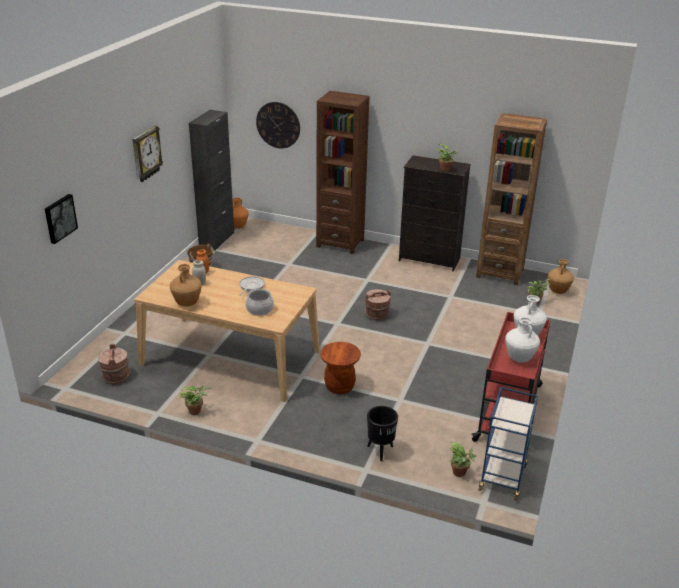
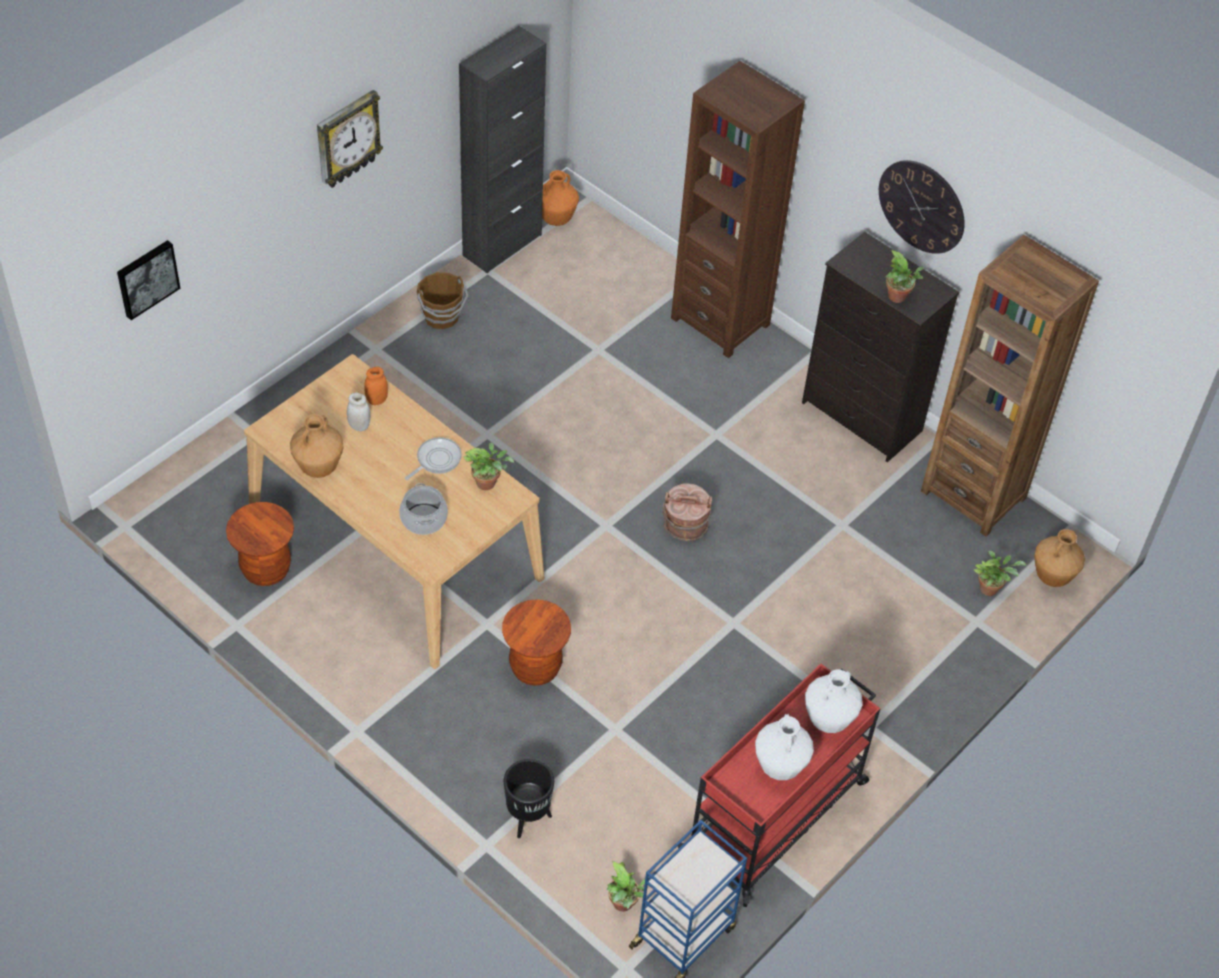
camera: 20 degrees right, 20 degrees up
(115, 376) = (206, 526): brown bucket -> none
(162, 385) = (266, 569): none -> brown stool
(196, 410) = (295, 639): potted plant -> potted plant (488, 483)
(278, 125) = (651, 73): wall clock -> wall clock (922, 206)

